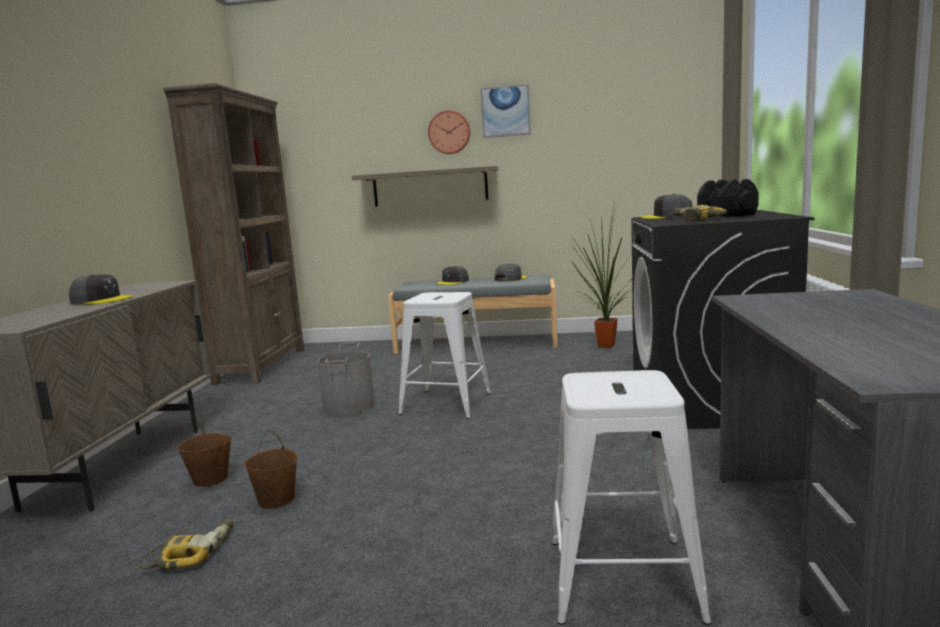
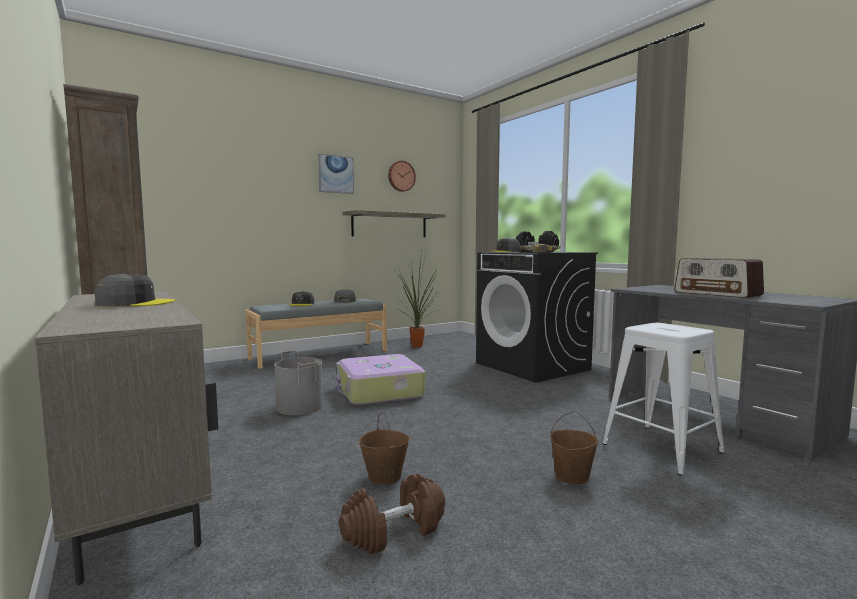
camera: 40 degrees left, 5 degrees down
(192, 552) = (394, 531): power drill -> brown dumbbell
(210, 479) = (284, 483): brown bucket -> brown bucket (571, 477)
(430, 187) = (274, 226): shelf -> shelf (390, 225)
(445, 403) = (379, 392): white stool -> suitcase
(449, 132) = (292, 183): wall clock -> wall clock (401, 176)
(838, 327) = (717, 294): none -> radio

